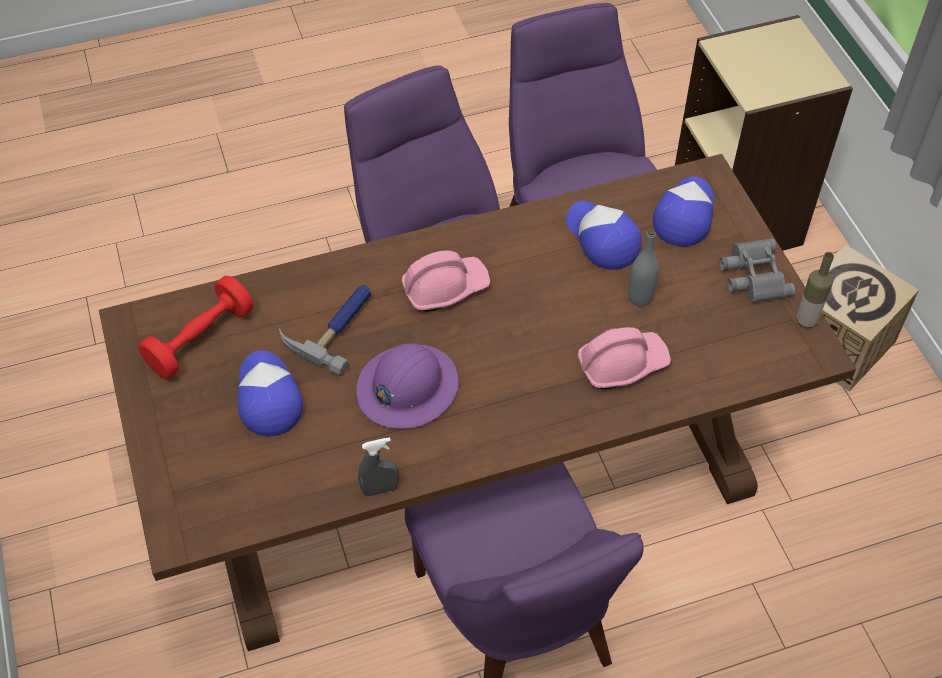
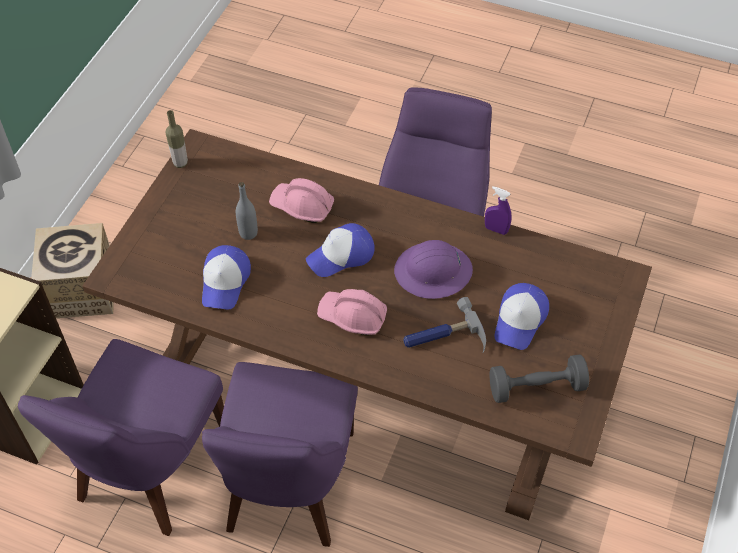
camera: 140 degrees left, 0 degrees up
(200, 339) = (536, 387): red dumbbell -> grey dumbbell
(380, 489) = (496, 229): grey spray bottle -> purple spray bottle
(684, 215) = (160, 262): cap -> cap (341, 256)
(752, 275) = (173, 203): grey binoculars -> none

